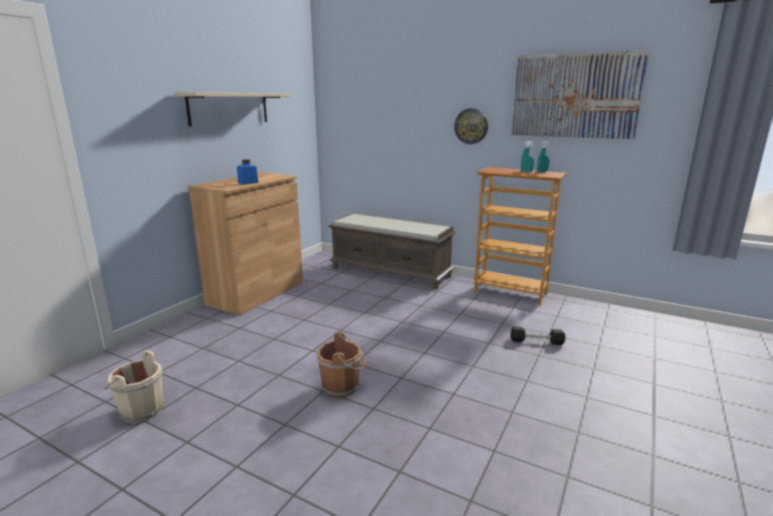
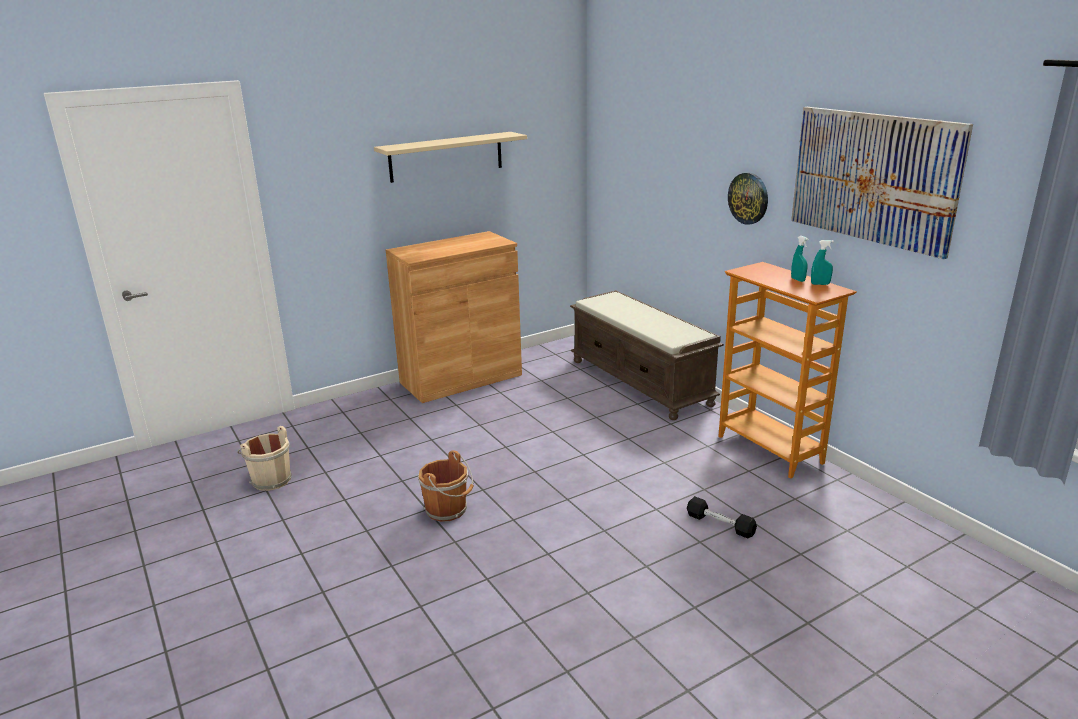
camera: 30 degrees right, 5 degrees up
(248, 183) = (447, 251): blue jar -> none

